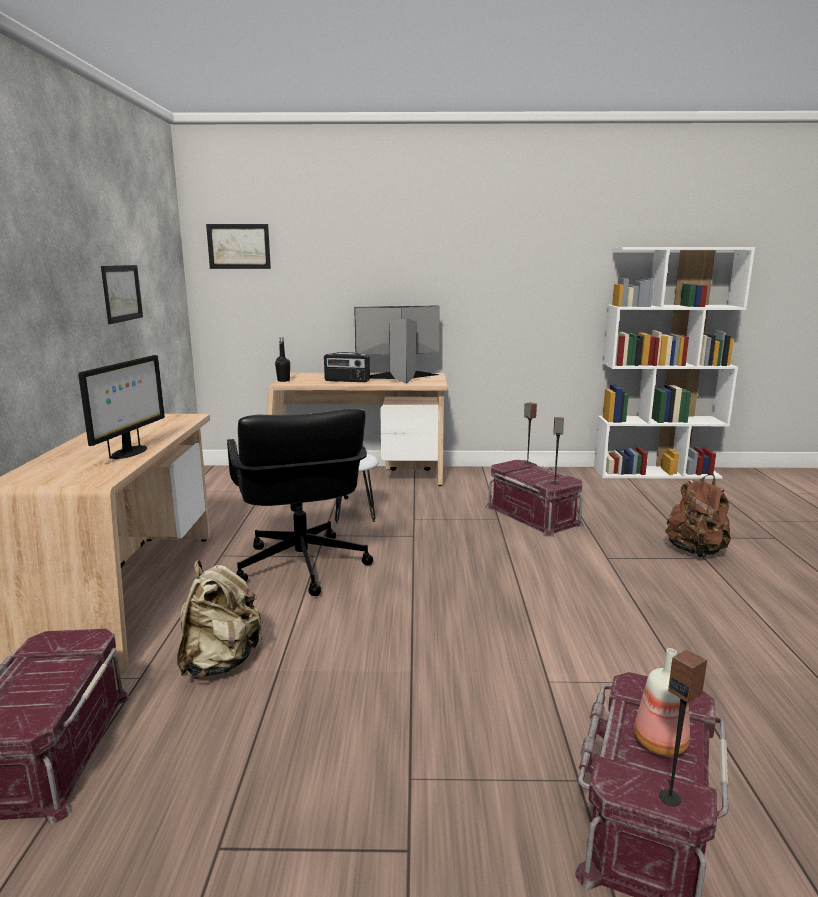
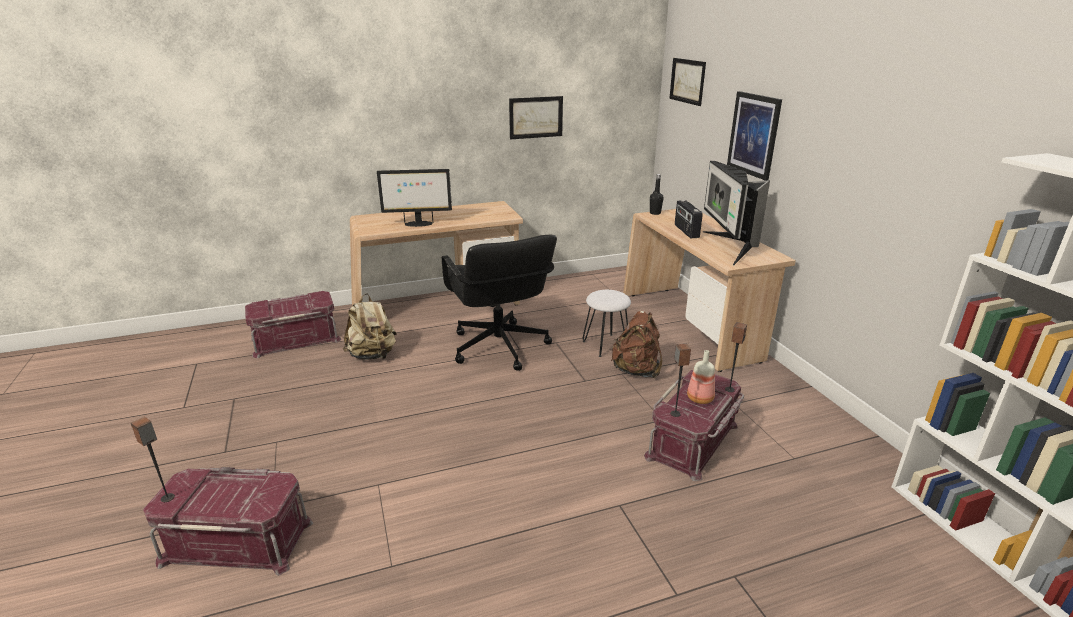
camera: 70 degrees right, 10 degrees up
(301, 566) = (499, 347): black office chair -> black office chair turned 75 degrees counterclockwise
(360, 282) = (753, 135): none -> picture
(400, 378) = (729, 247): monitor -> monitor turned 150 degrees counterclockwise
(661, 742) = (220, 497): bottle -> bottle (701, 399)
(695, 551) = (692, 585): brown backpack -> brown backpack (636, 371)

